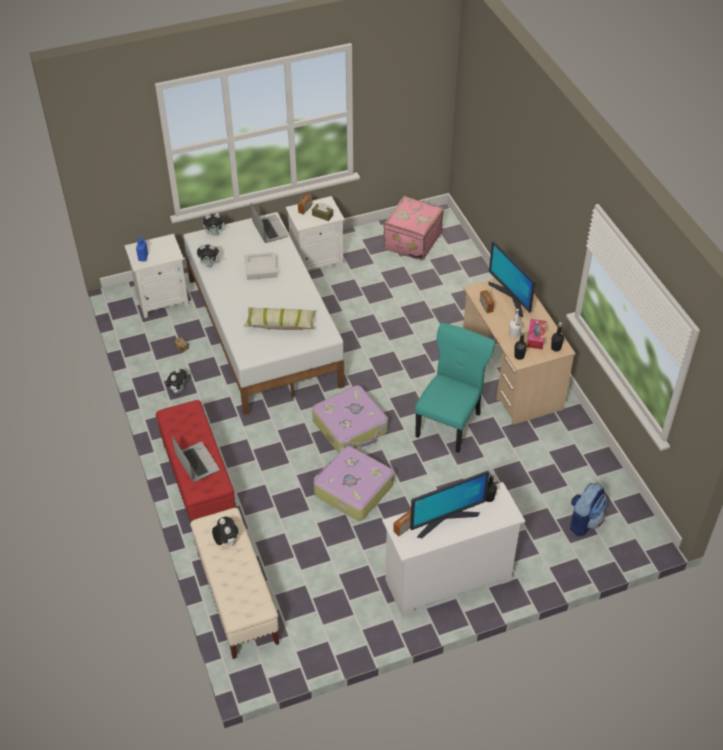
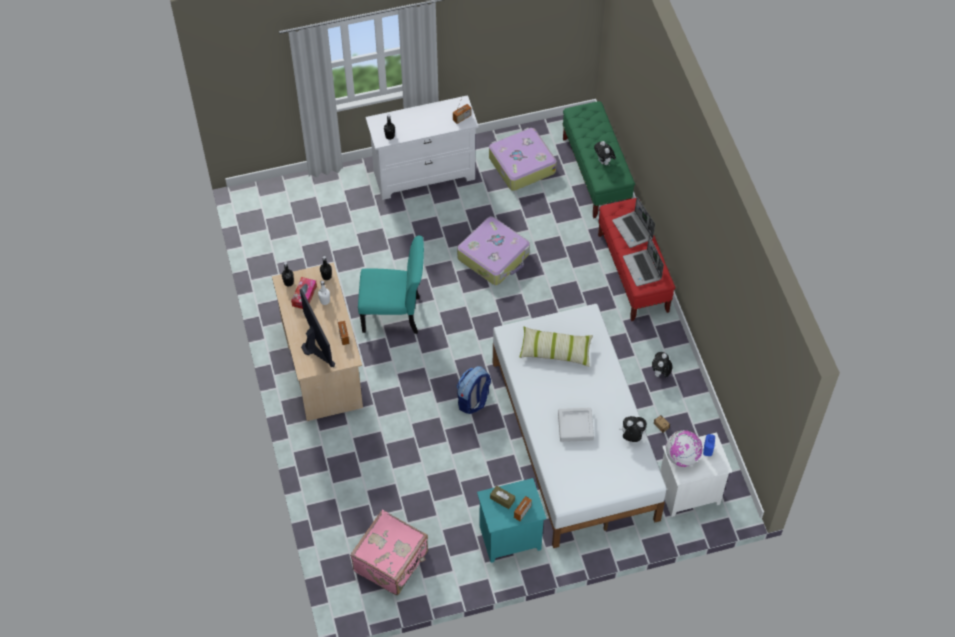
camera: 175 degrees left, 10 degrees up
(167, 251) = (682, 457): none -> globe
(215, 233) = (628, 484): plush toy -> none
(237, 598) = (596, 174): beige bench -> green bench
(269, 229) = (566, 485): laptop -> laptop (642, 269)
(317, 261) = (509, 539): white nightstand -> turquoise nightstand
(351, 427) = (490, 318): suitcase -> suitcase (521, 164)
(445, 519) = (428, 122): monitor -> none
(450, 423) = (394, 315): turquoise chair -> turquoise chair turned 120 degrees counterclockwise
(584, 521) = (298, 213): backpack -> backpack (473, 400)

